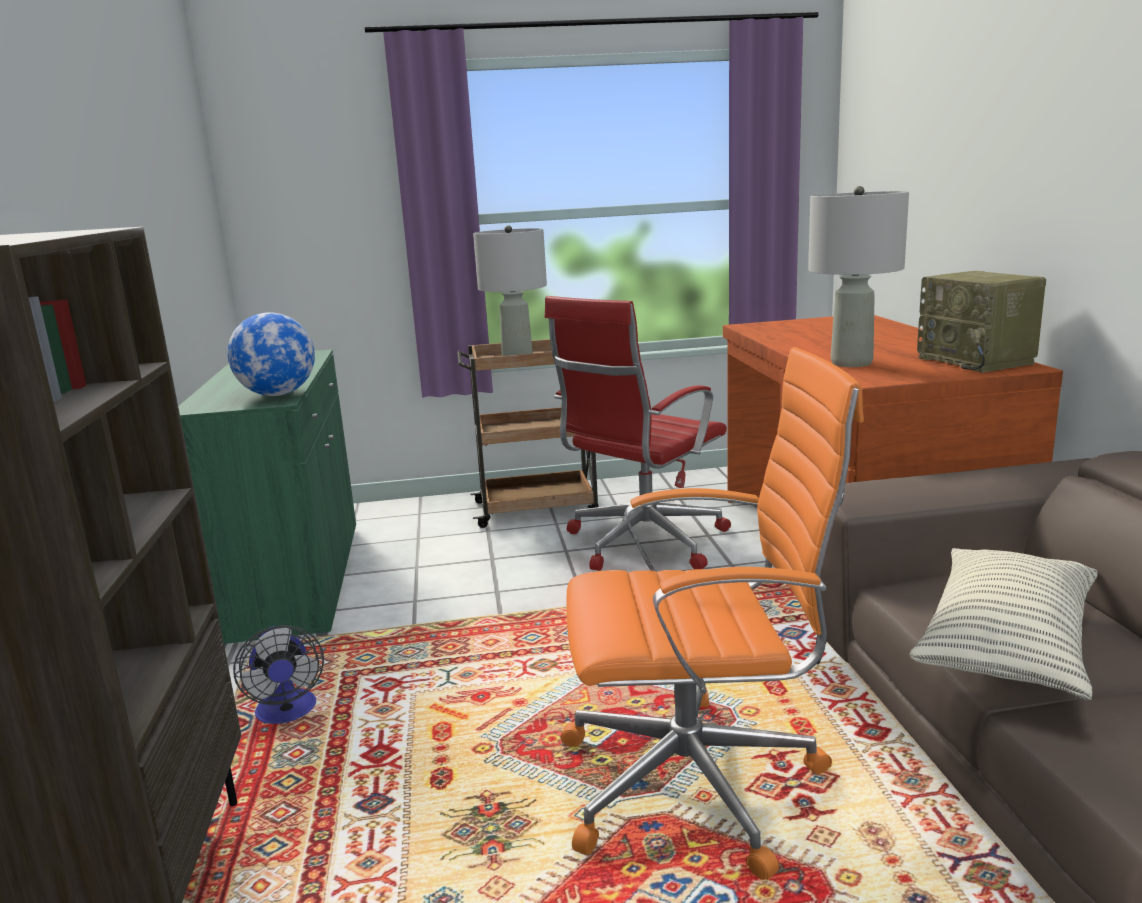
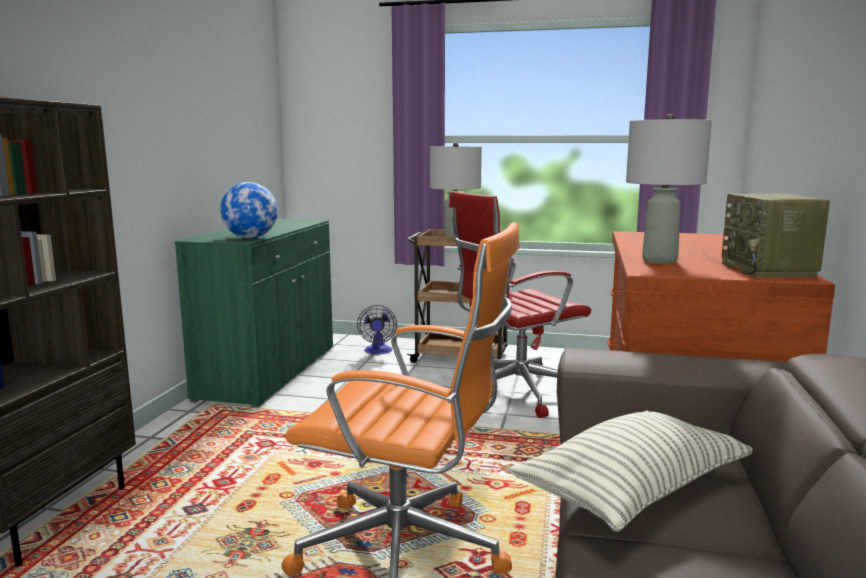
camera: 20 degrees right, 5 degrees down
(287, 713) = (195, 446): fan -> fan (378, 351)

